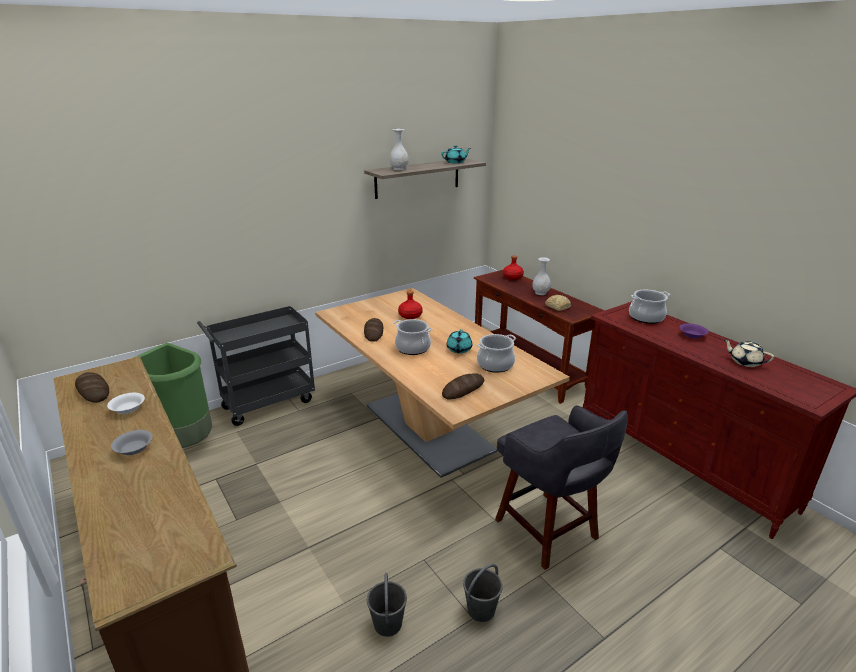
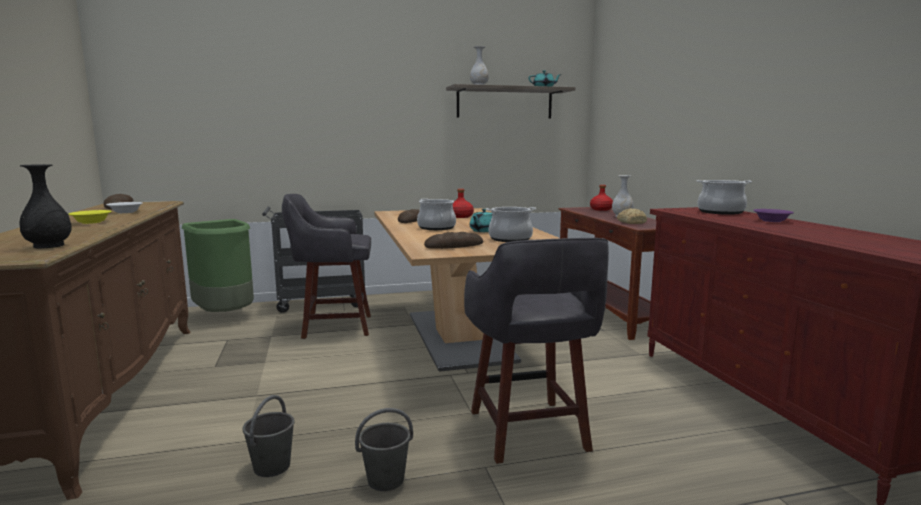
camera: 20 degrees right, 15 degrees down
(134, 449) = (91, 222): grey bowl -> yellow bowl
(187, 527) = (49, 246): none -> black vase
(306, 437) = (333, 327): none -> grey stool
(744, 362) = (832, 234): beige teapot -> none

